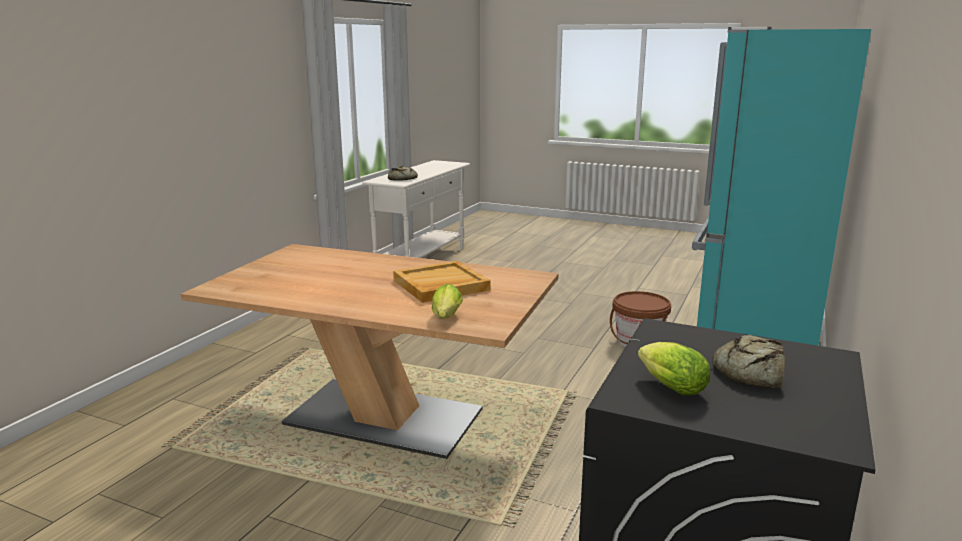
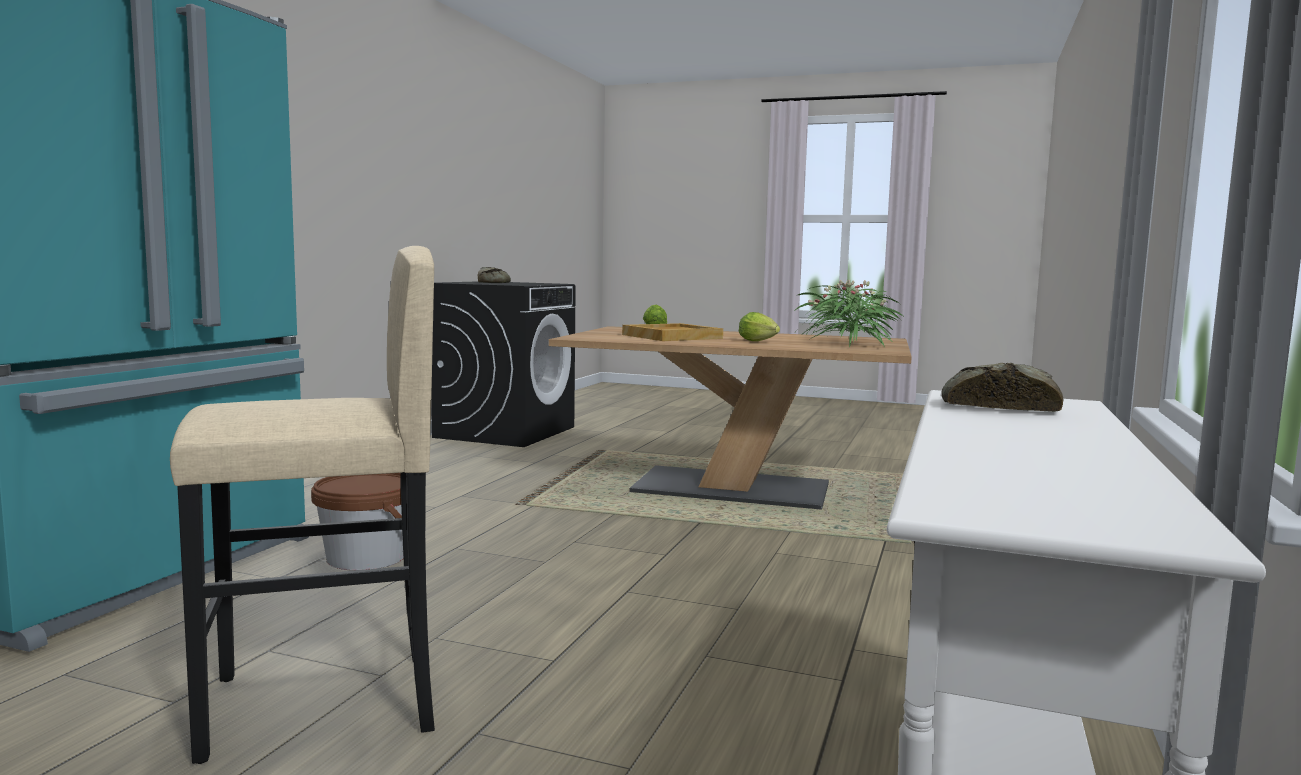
camera: 175 degrees right, 10 degrees down
(290, 268) = (849, 344): none -> potted plant
(591, 286) = (323, 705): none -> beige stool
(668, 386) = (536, 283): lettuce -> lettuce (759, 342)

